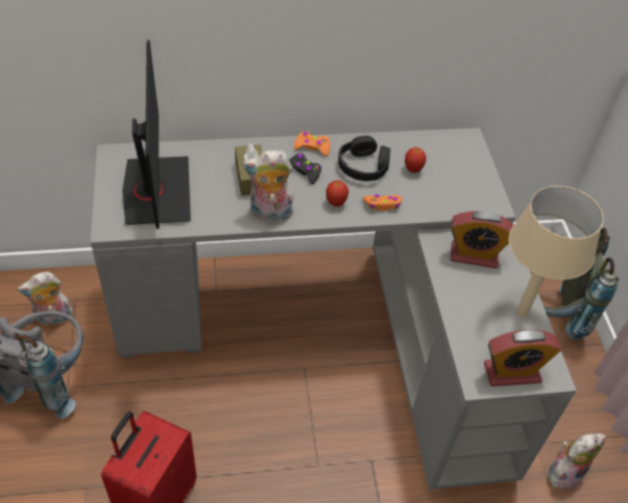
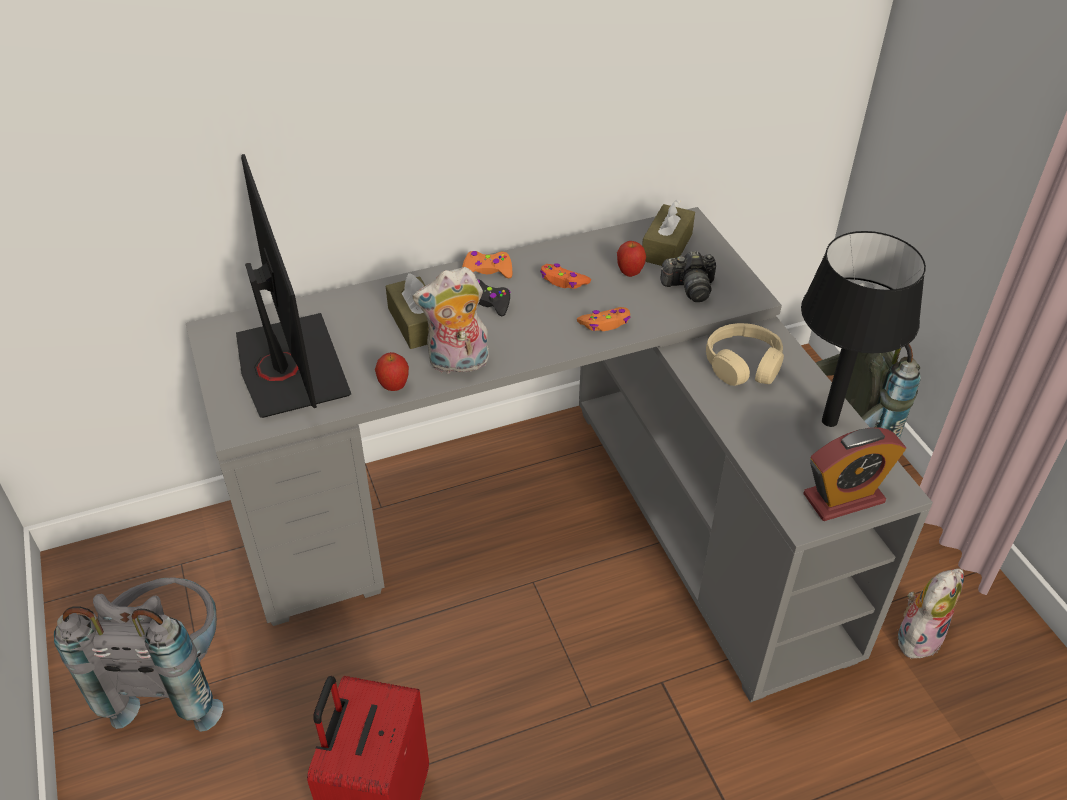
camera: 10 degrees left, 5 degrees down
(53, 318) = (155, 594): plush toy -> none
(336, 203) = (542, 333): apple -> apple (394, 387)
(363, 166) = (563, 281): black headphones -> orange game controller
(446, 155) = (666, 247): none -> brown tissue box
(452, 190) = (689, 288): none -> camera
(474, 255) = (743, 364): alarm clock -> beige headphones
(522, 312) = (830, 421): beige table lamp -> black table lamp

